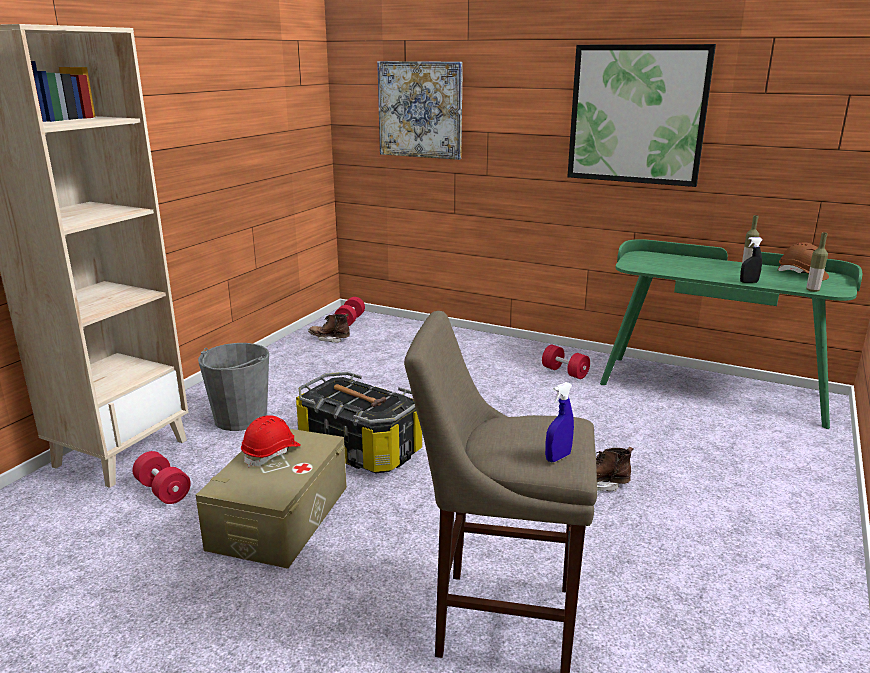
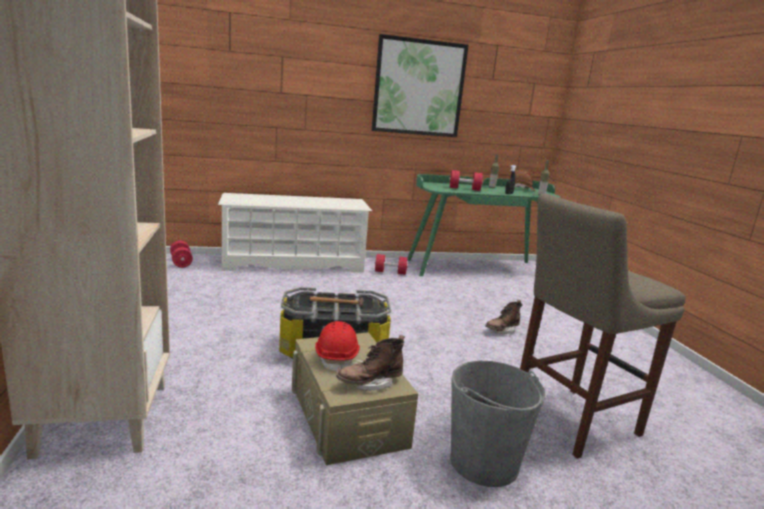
camera: 40 degrees left, 5 degrees down
(163, 490) = (208, 434): red dumbbell -> red dumbbell (464, 189)
(240, 418) = (193, 354): grey bucket -> grey bucket (484, 463)
(329, 339) = (183, 278): brown boot -> brown boot (370, 383)
(420, 110) = (245, 73): picture -> none
(461, 340) = (294, 264): none -> white shoe rack
(558, 457) = (647, 282): blue spray bottle -> none

